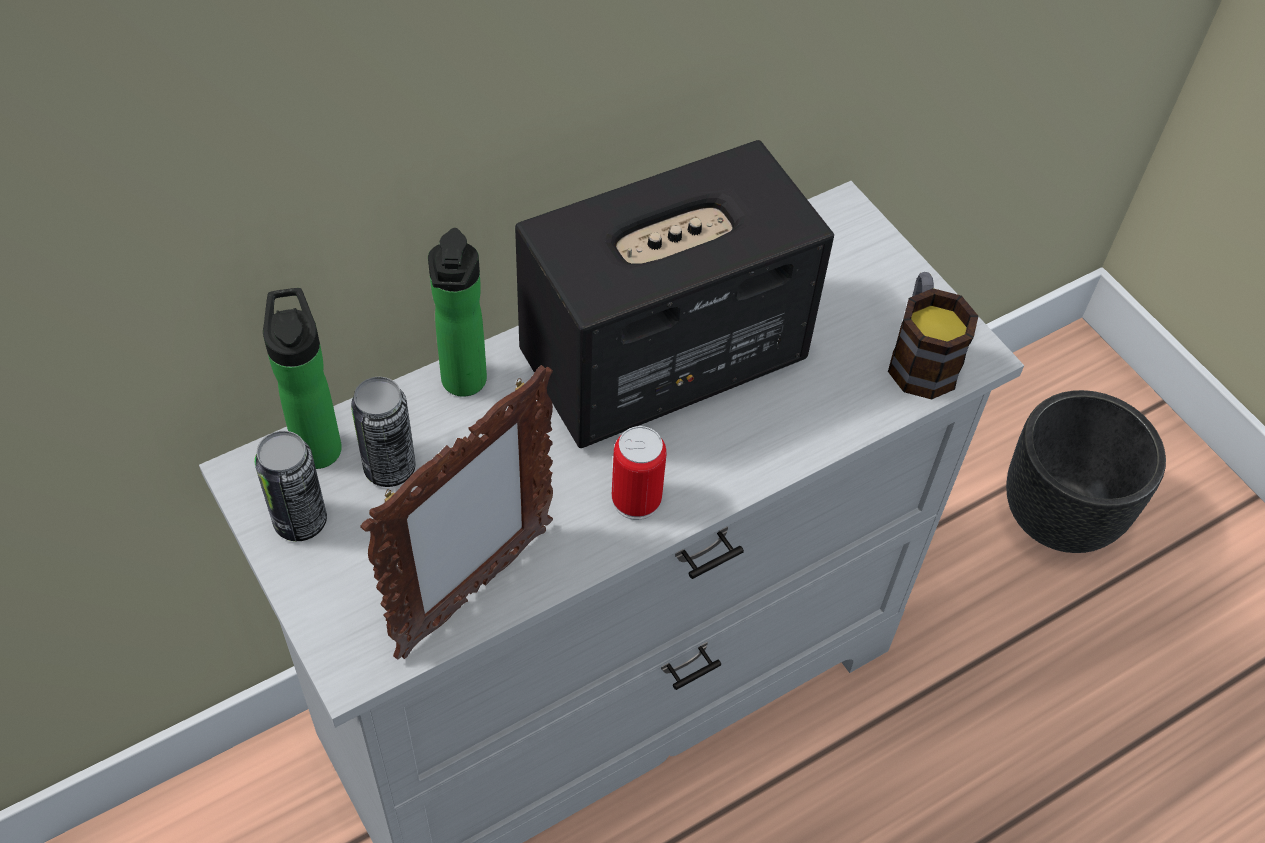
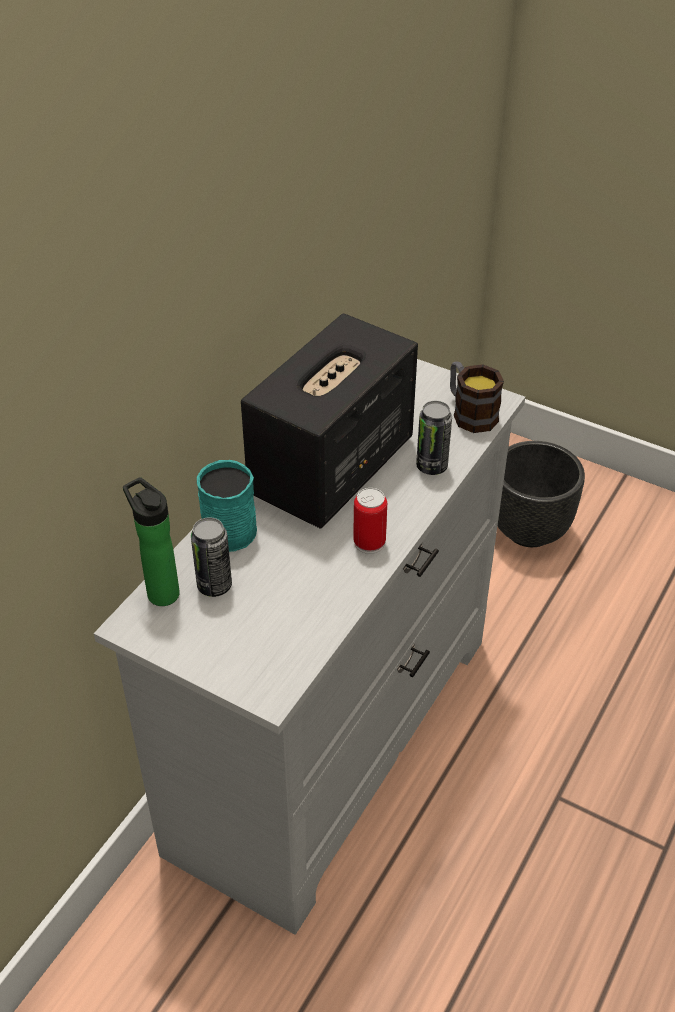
camera: 25 degrees left, 10 degrees down
(300, 521) = (181, 635): can -> can (431, 466)
(463, 385) = (226, 526): bottle -> turquoise mug
(473, 591) = (312, 626): picture frame -> none

